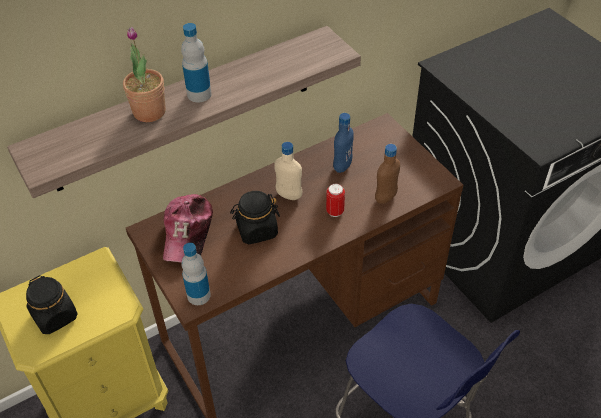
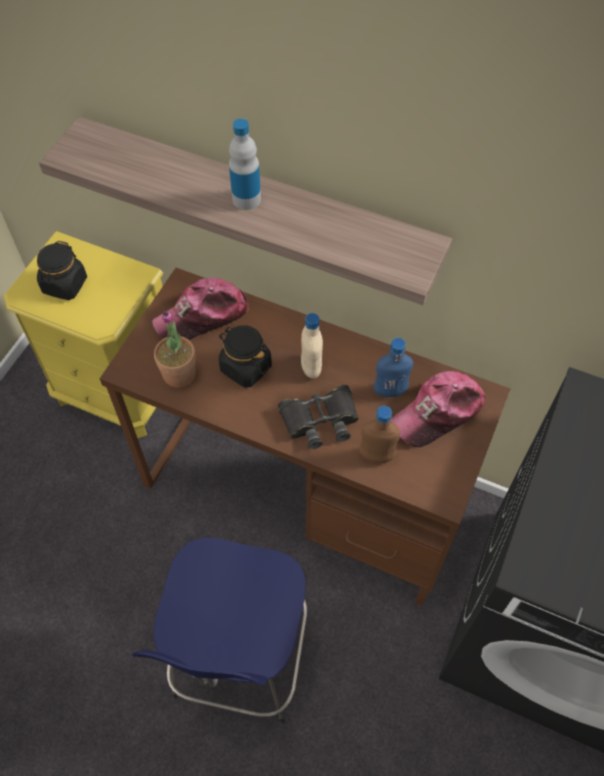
camera: 55 degrees right, 10 degrees up
(149, 112) = (192, 179): potted plant -> potted plant (179, 374)
(198, 295) = (137, 369): bottle -> none
(335, 211) = (320, 420): can -> black binoculars
(378, 152) = (438, 413): none -> cap

